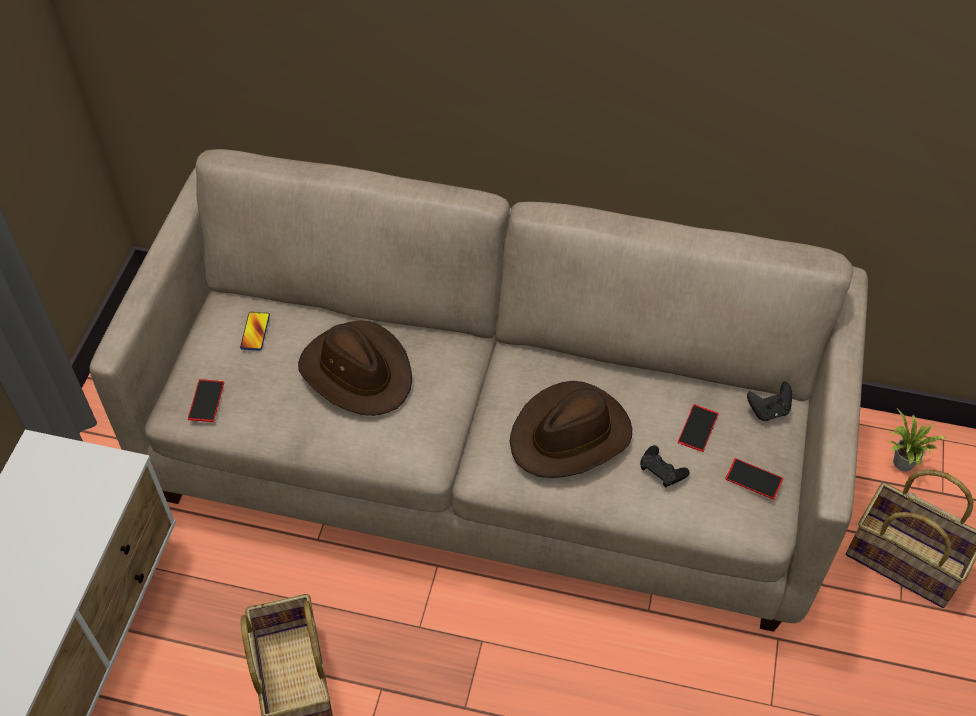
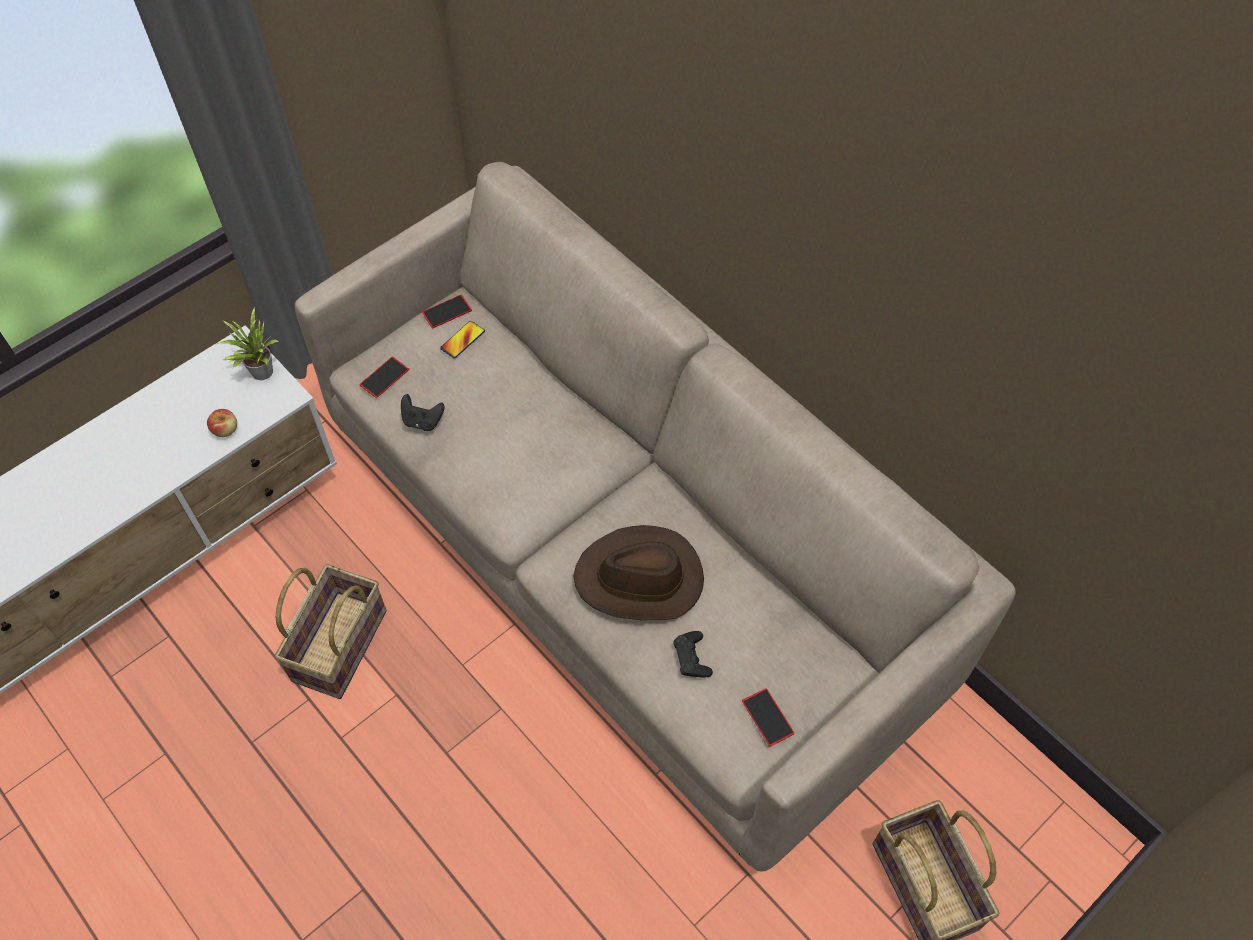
camera: 35 degrees right, 5 degrees up
(84, 529) = (226, 429): none -> apple
(357, 371) = (511, 420): brown hat -> none
(698, 428) = (755, 641): phone -> phone (447, 311)
(768, 410) = (837, 665): black game controller -> black game controller (422, 421)
(901, 464) = (1000, 797): potted plant -> potted plant (259, 371)

